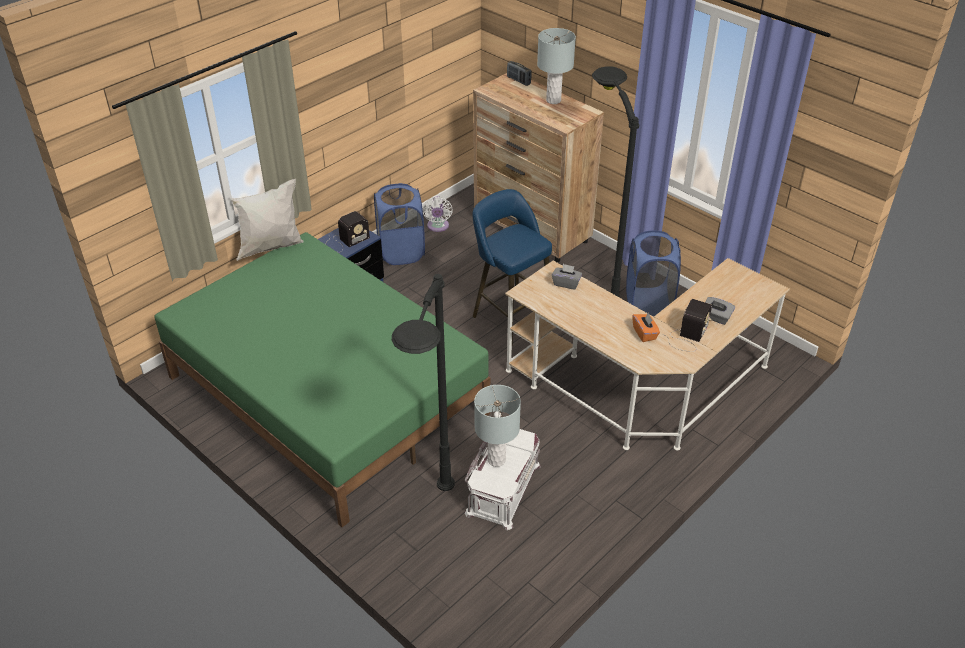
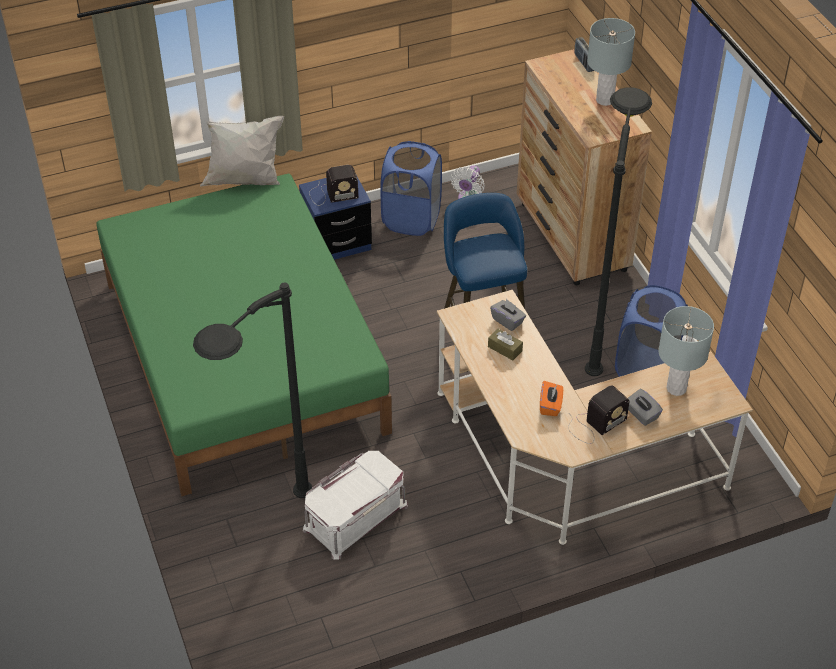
camera: 25 degrees right, 5 degrees up
(497, 460) = (347, 484): grey table lamp -> grey table lamp (676, 388)
(579, 304) = (505, 349): none -> brown tissue box

